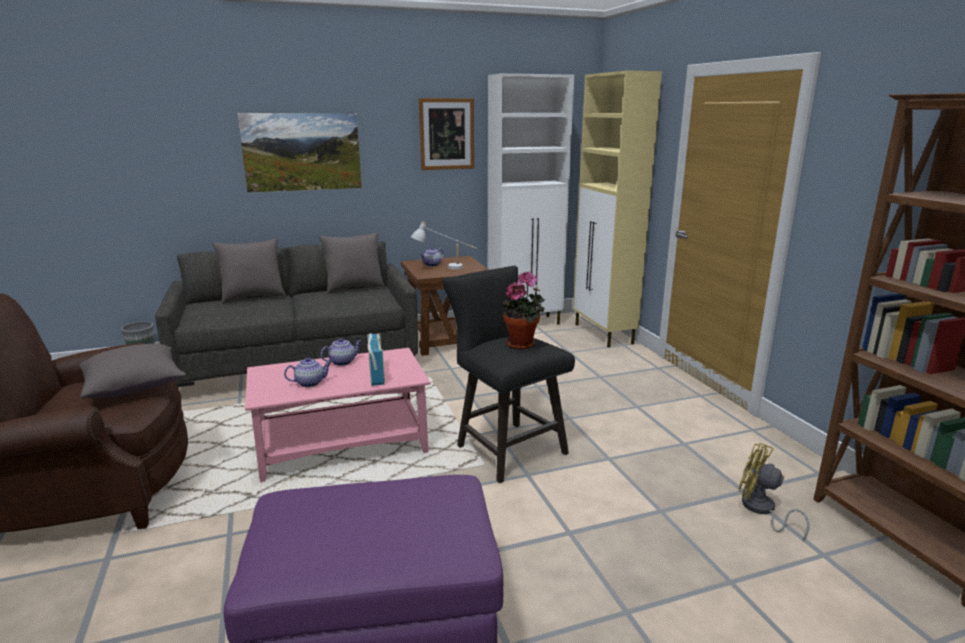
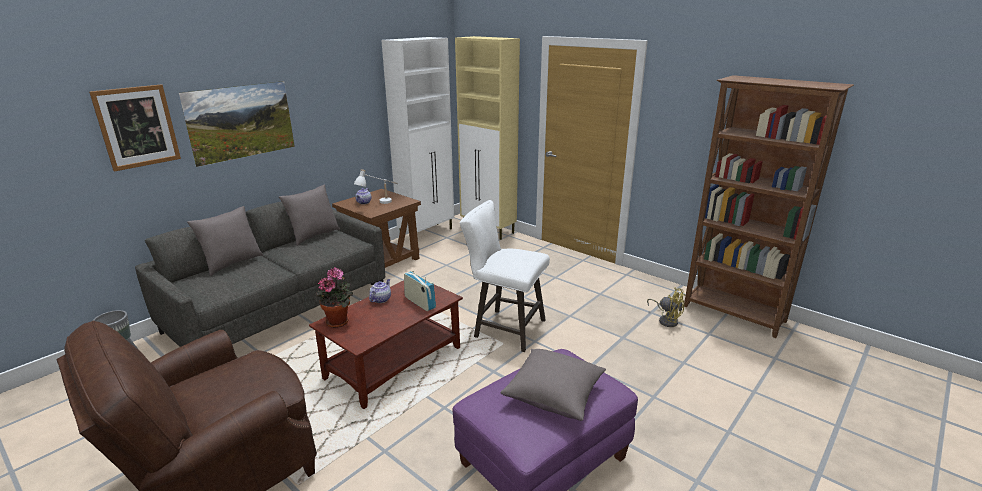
camera: 30 degrees left, 5 degrees up
(134, 387) = (250, 368): grey pillow -> grey pillow (554, 395)
(310, 383) = (379, 322): teapot -> none
(343, 445) = (394, 362): pink coffee table -> brown coffee table
(446, 134) = (355, 91): picture -> picture (137, 127)
(505, 447) = (504, 328): black stool -> white stool
(523, 344) = (518, 255): potted plant -> potted plant (339, 321)
(761, 510) = (666, 320): yellow fan -> yellow fan turned 150 degrees counterclockwise

